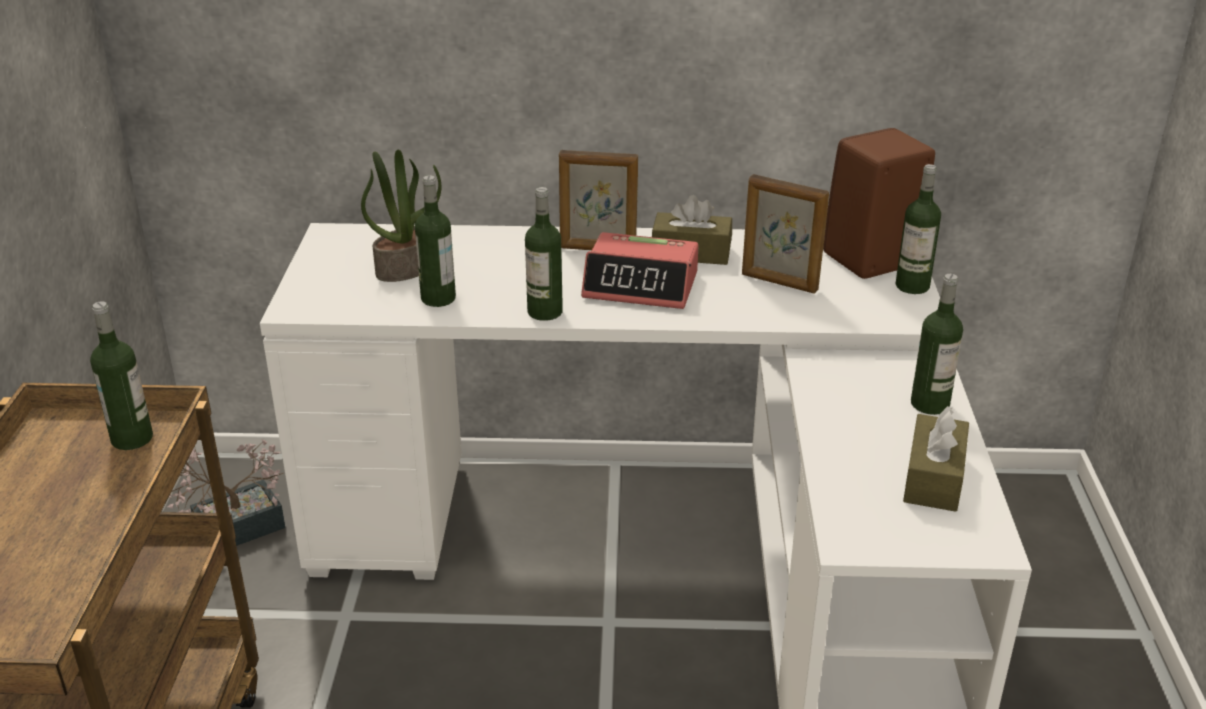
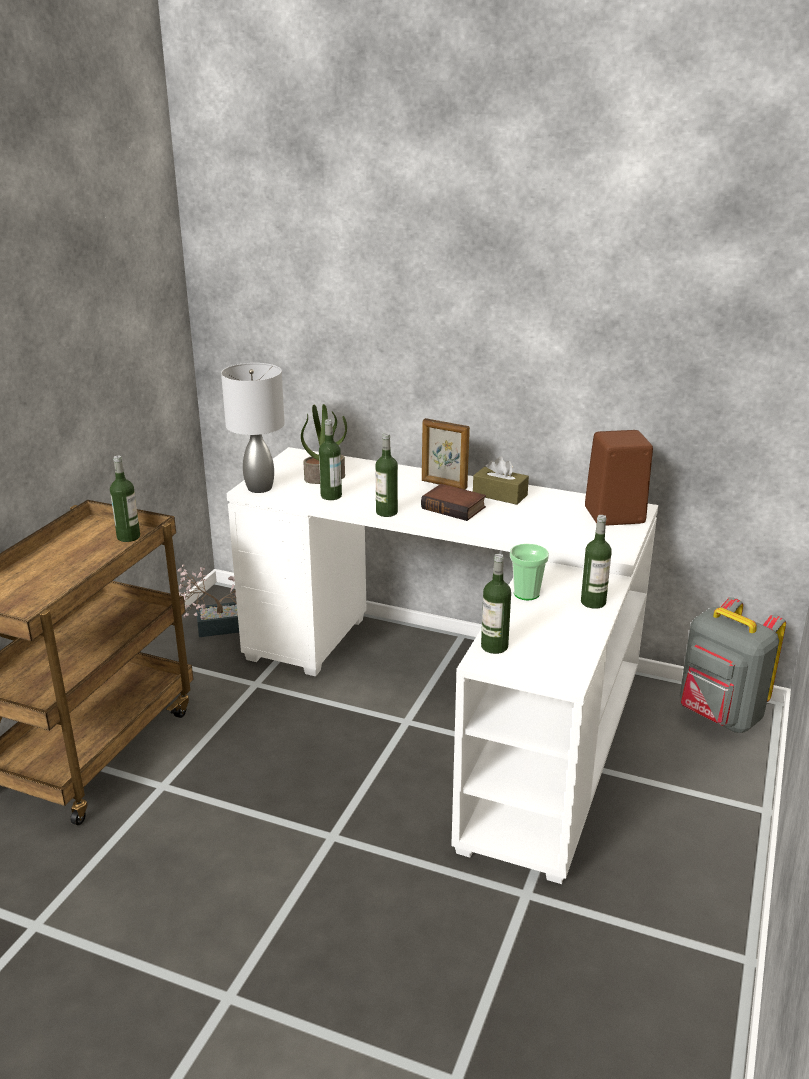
camera: 20 degrees right, 5 degrees down
(311, 305) = (259, 488): none -> grey table lamp
(641, 285) = (455, 507): alarm clock -> book
(779, 283) = (542, 519): picture frame -> none
(830, 409) = (526, 594): none -> cup
(912, 286) = (628, 534): bottle -> bottle (494, 646)
(933, 478) = (561, 640): brown tissue box -> none
(1013, 509) = (719, 717): none -> grey backpack

